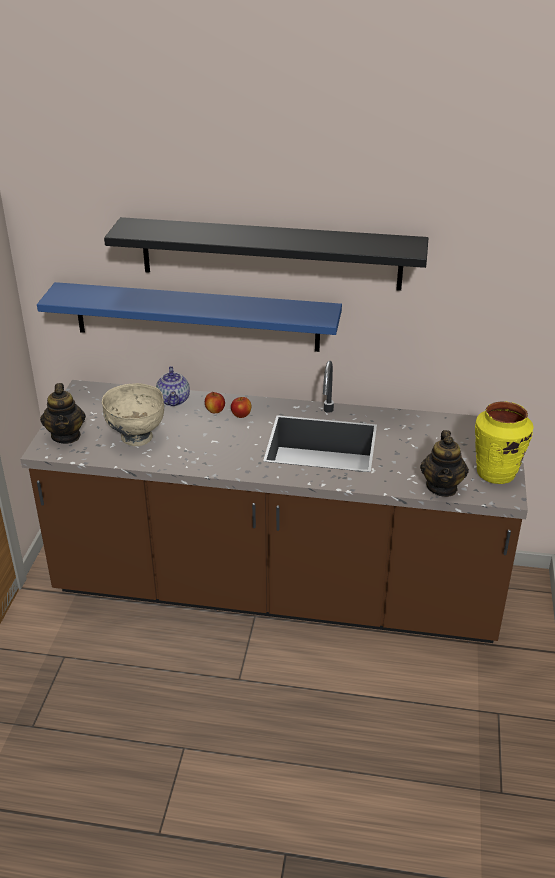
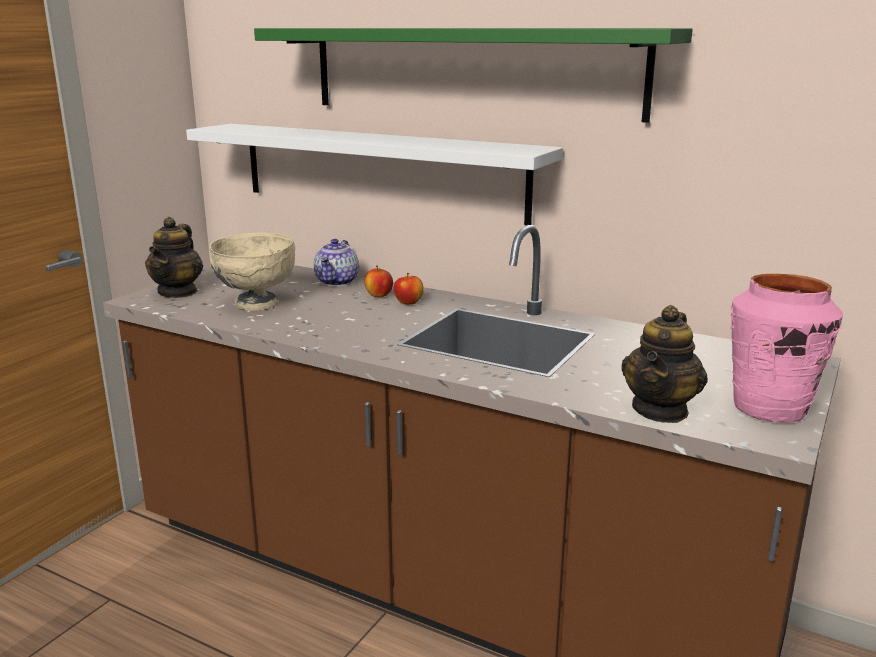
camera: 20 degrees right, 15 degrees down
(196, 317) = (379, 171): blue shelf -> white shelf
(271, 254) = (470, 71): black shelf -> green shelf
(496, 473) = (770, 409): yellow vase -> pink vase

